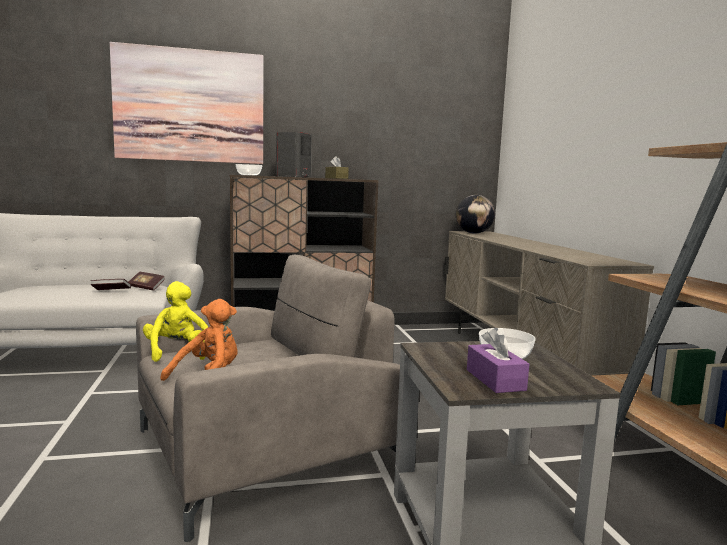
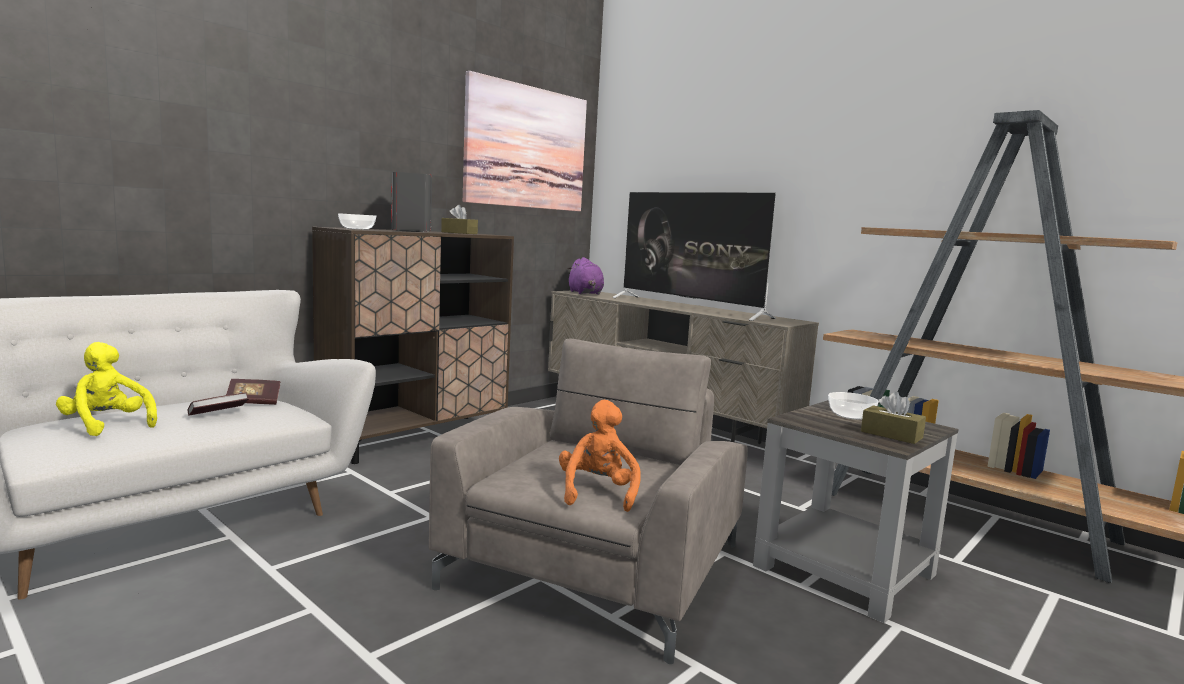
camera: 35 degrees left, 0 degrees up
(177, 352) = (495, 474): yellow plush toy -> yellow plush toy (107, 425)
(190, 106) = (250, 123): picture -> picture (526, 148)
(473, 233) = (585, 293): globe -> purple plush toy
(495, 380) = (891, 435): purple tissue box -> brown tissue box
(537, 246) = (688, 307): none -> television

